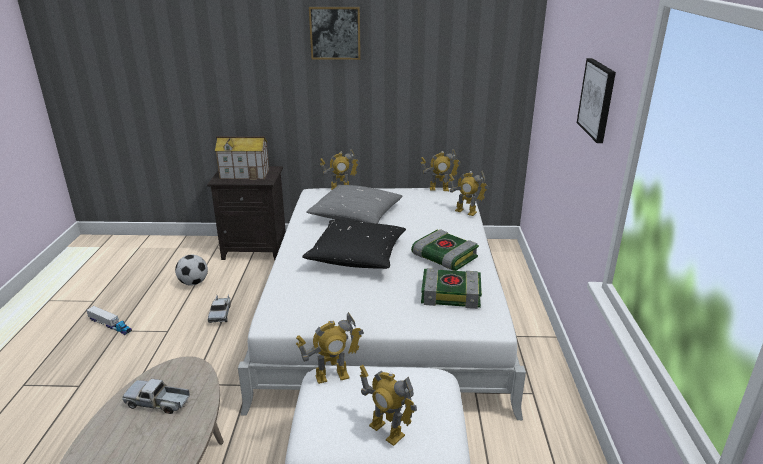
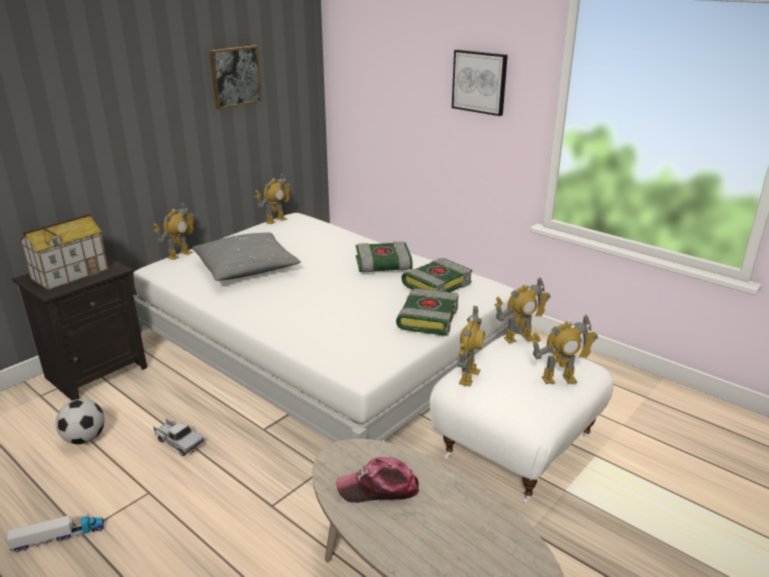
camera: 50 degrees left, 0 degrees up
(158, 402) = (378, 488): toy truck -> cap
(335, 33) = (135, 64): picture -> picture (235, 76)
(357, 255) = (320, 294): black pillow -> none
(387, 314) = (427, 318): none -> book
(465, 211) = (333, 228): toy robot -> toy robot (519, 338)

